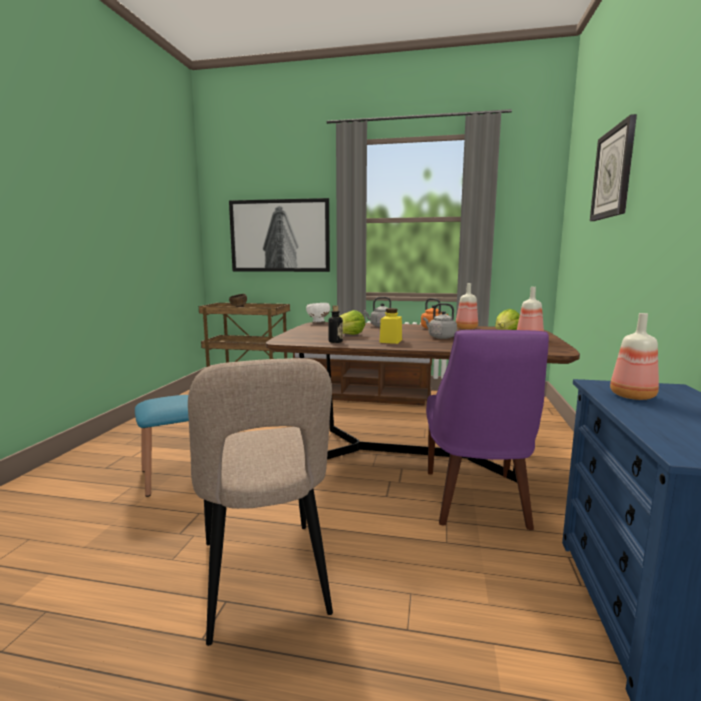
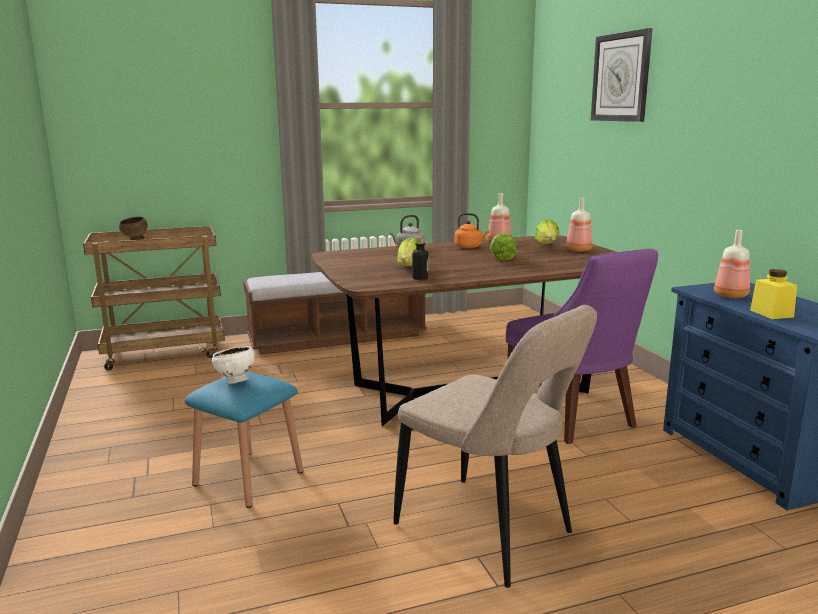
camera: 30 degrees left, 5 degrees up
(280, 236) = (186, 127): picture -> none
(318, 322) = (326, 253): white bowl -> white bowl (235, 382)
(391, 341) = (469, 269): yellow jar -> yellow jar (771, 313)
(440, 337) = (502, 258): grey kettle -> lettuce

